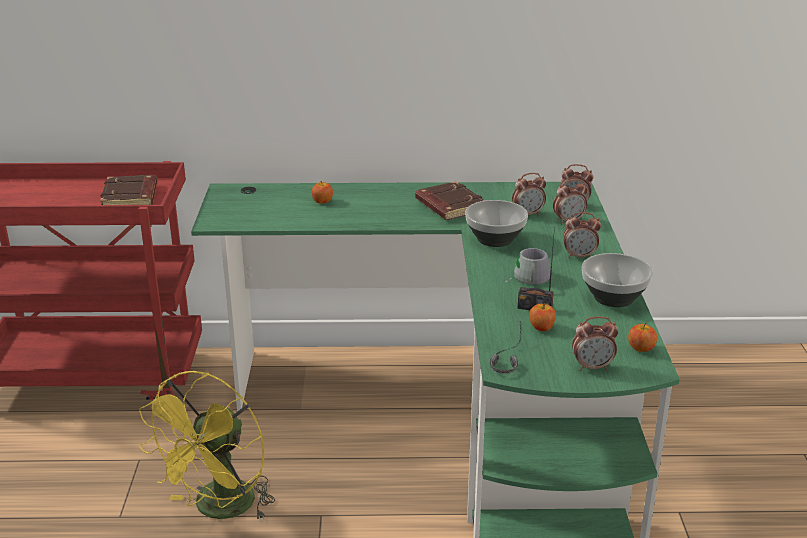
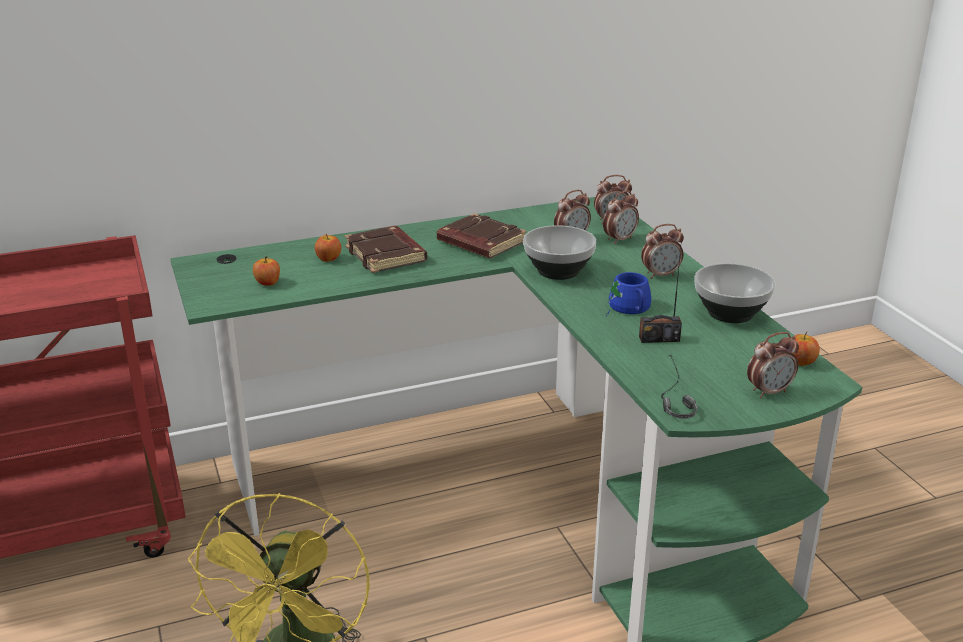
camera: 20 degrees left, 0 degrees up
(131, 198) = (84, 290): brown book -> brown book (387, 255)
(527, 279) = (627, 309): grey mug -> blue mug
(541, 327) = (683, 359): apple -> apple (267, 283)

